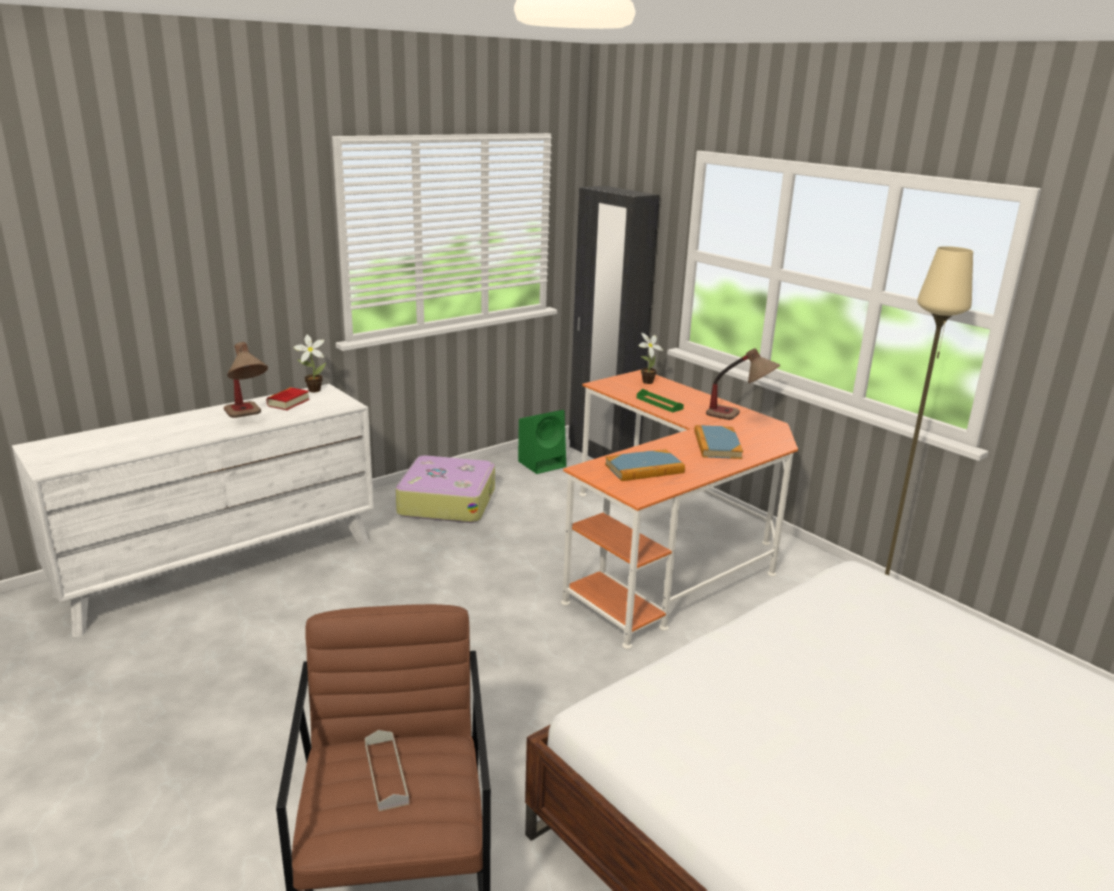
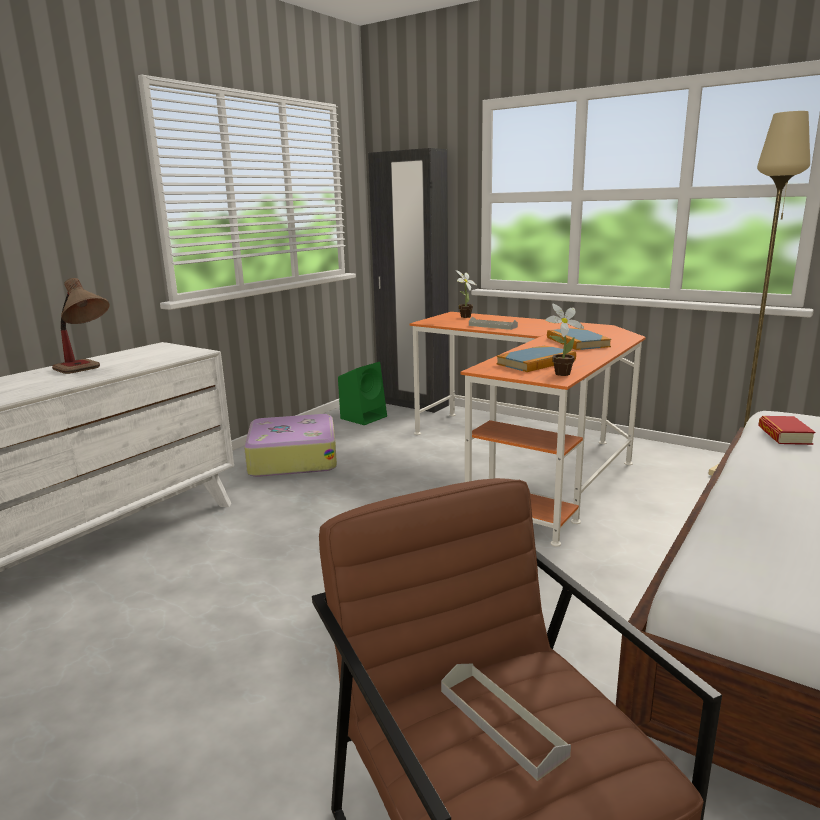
camera: 15 degrees left, 5 degrees down
(288, 402) = (127, 357): book -> book (784, 435)
(312, 390) = (148, 347): potted plant -> potted plant (559, 374)
(659, 403) = (492, 326): green tray -> grey tray
(739, 417) = (570, 326): table lamp -> none

